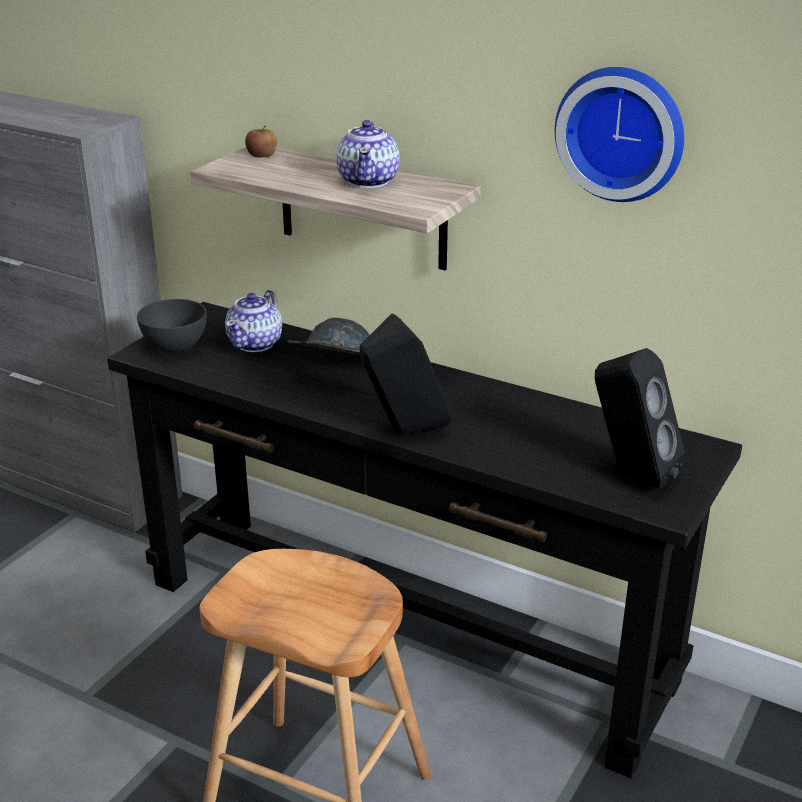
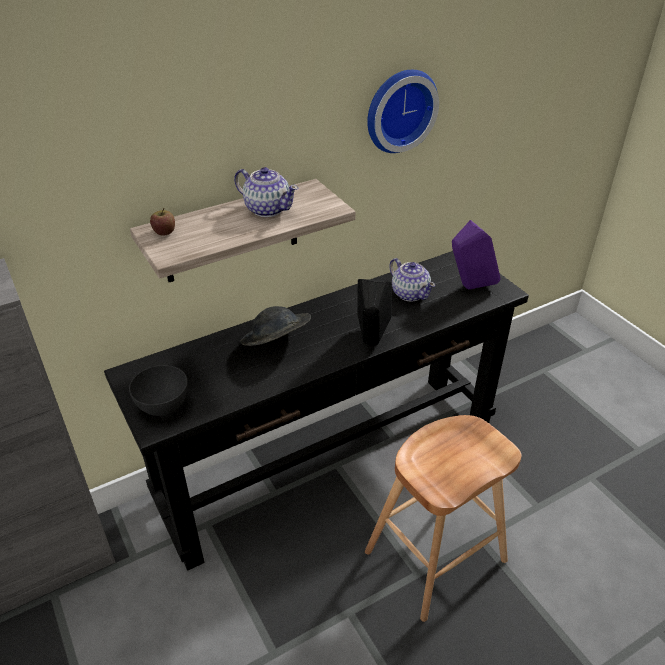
camera: 60 degrees left, 10 degrees up
(256, 343) = (200, 365): teapot -> teapot (410, 293)
(630, 475) = (469, 288): black speaker -> purple speaker

